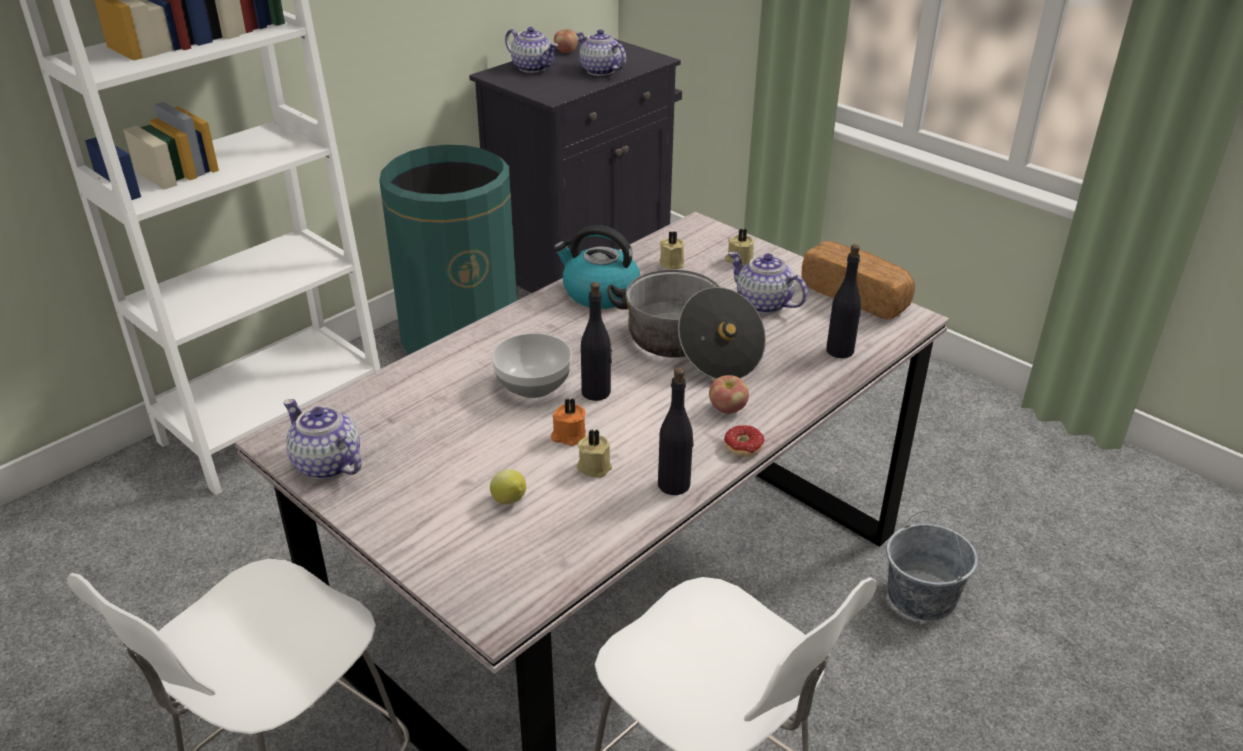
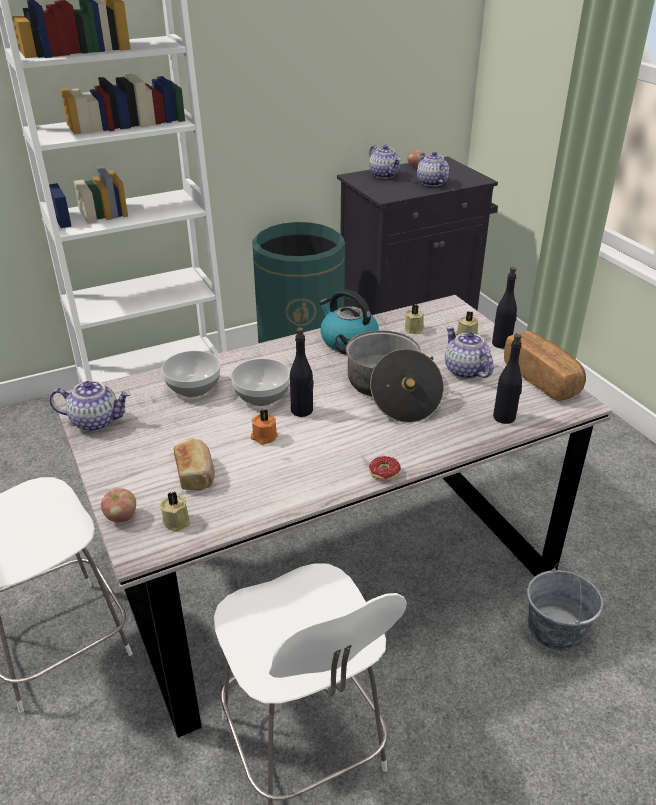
camera: 20 degrees right, 0 degrees up
(326, 464) = (96, 421): teapot -> teapot turned 120 degrees clockwise
(433, 391) = (193, 387): none -> bowl
(510, 502) = (196, 474): lemon -> bread
(594, 466) = (268, 462): beige candle -> beige candle (177, 520)
(674, 484) = (316, 489): black bottle -> black bottle (502, 343)
(727, 409) = (390, 443): apple -> apple (121, 517)

